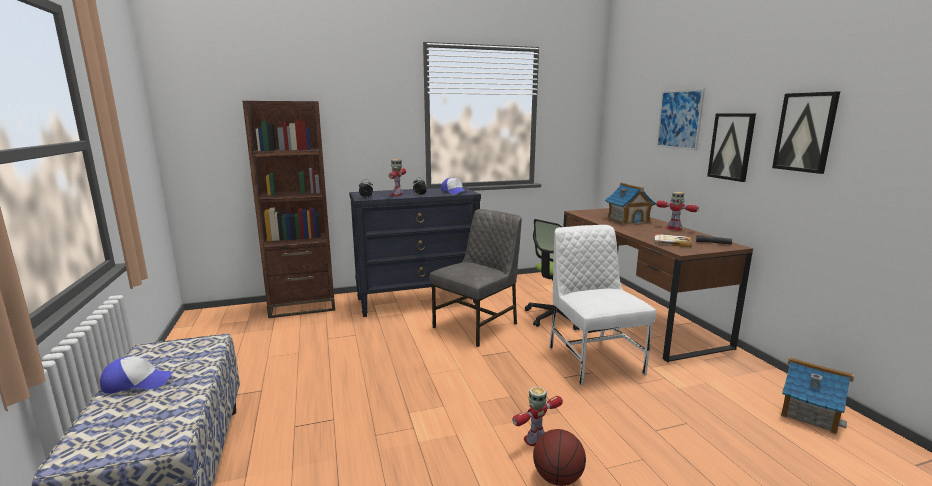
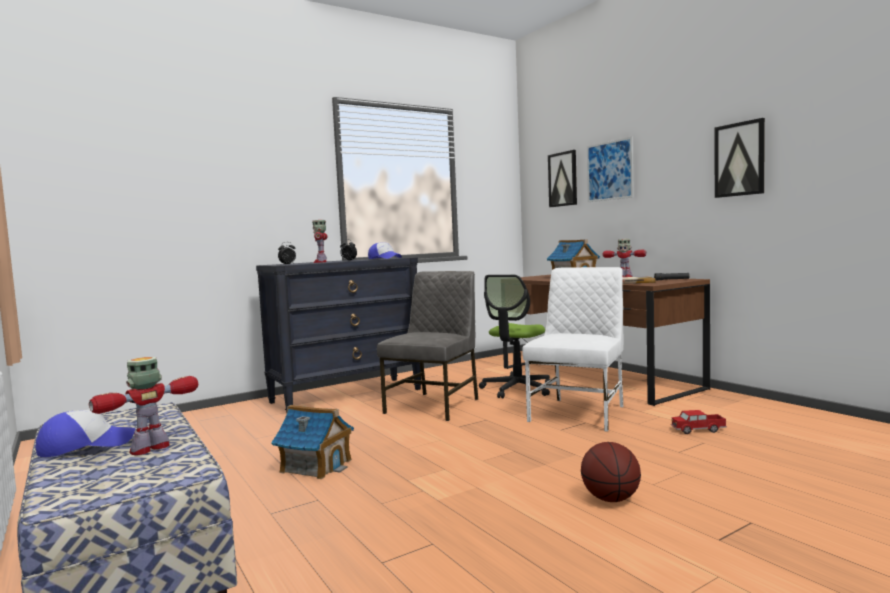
camera: 15 degrees left, 10 degrees down
(302, 306) = (198, 417): brown bookcase -> none
(535, 439) = (566, 477): toy robot -> toy robot (150, 448)
(593, 359) = (579, 413): white chair -> white chair turned 60 degrees clockwise
(691, 404) = (698, 430): none -> toy truck
(731, 146) = (669, 186): picture -> picture (563, 179)
(809, 413) = (804, 420): toy house -> toy house (316, 466)

